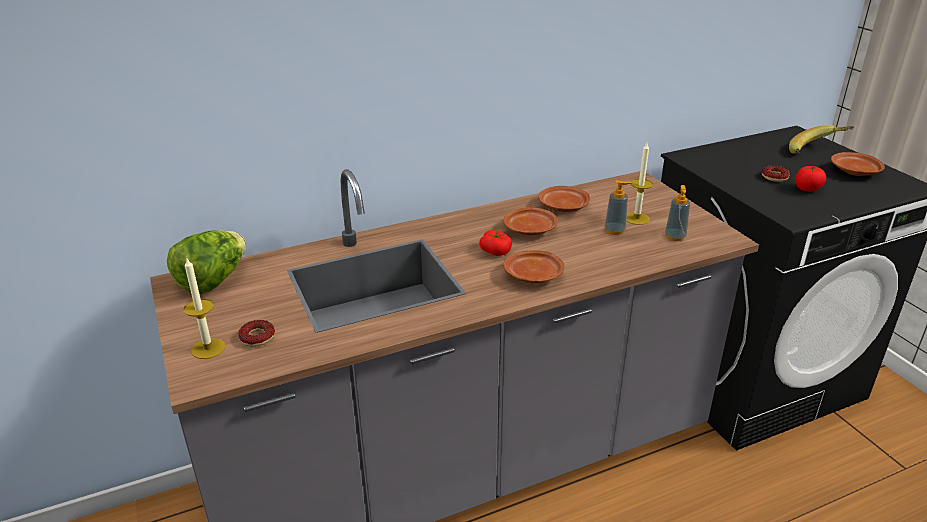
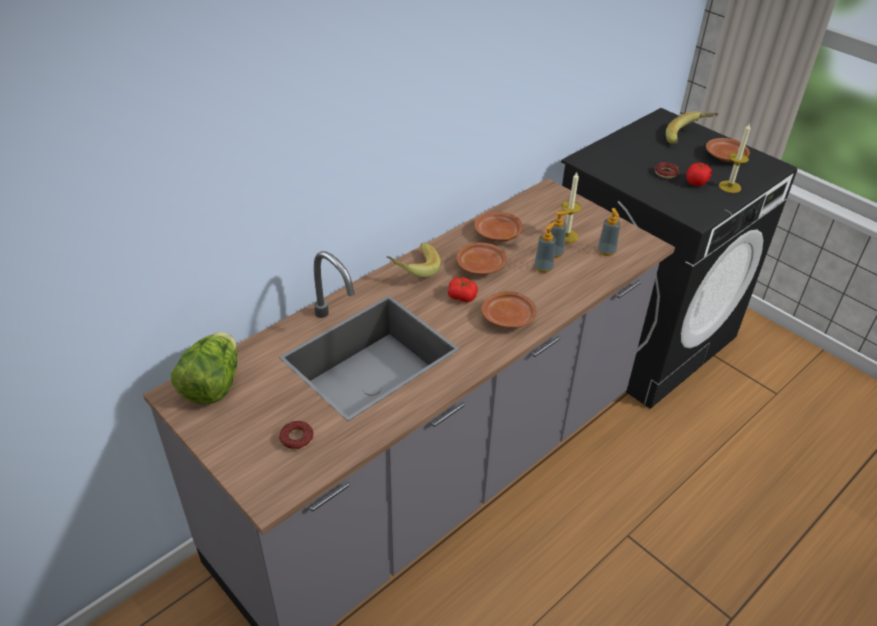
camera: 20 degrees left, 10 degrees up
(208, 348) = (257, 461): candle -> candle (729, 187)
(458, 223) = (412, 269): none -> banana
(596, 240) = (543, 268): none -> soap dispenser

